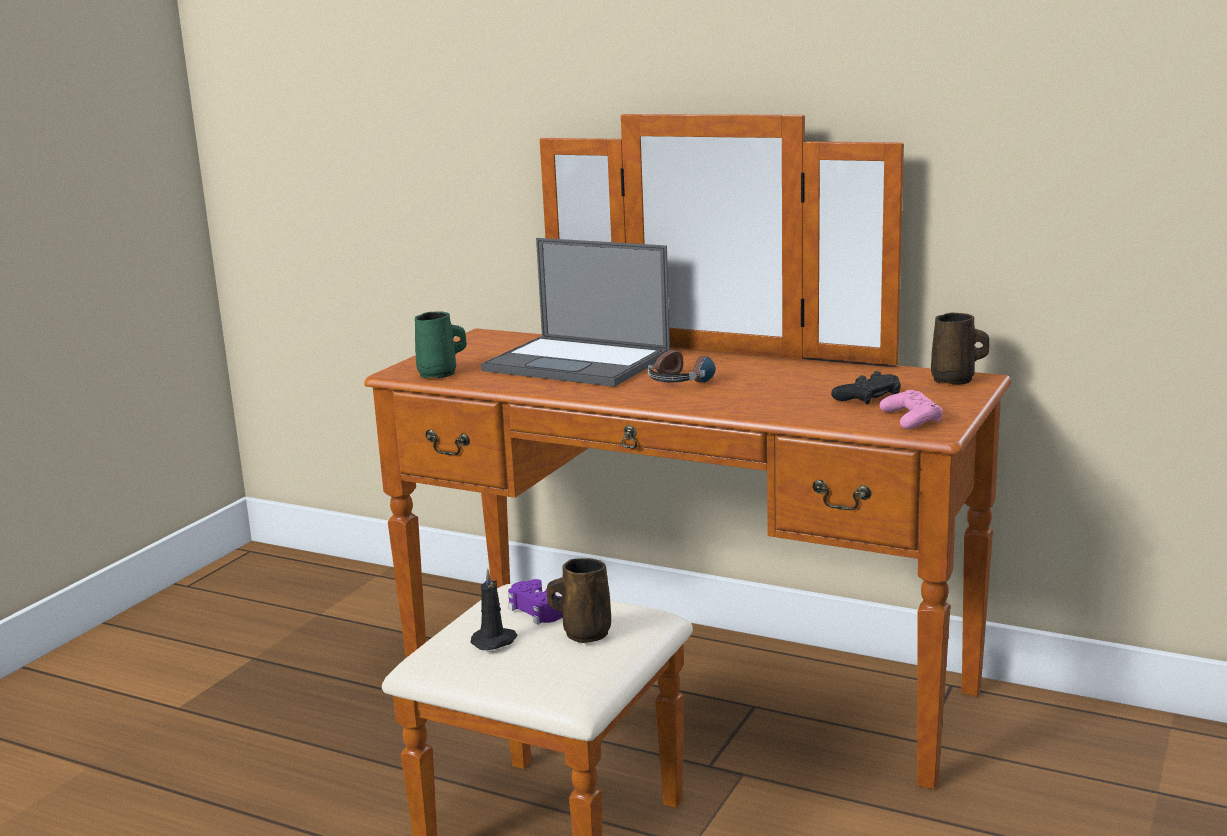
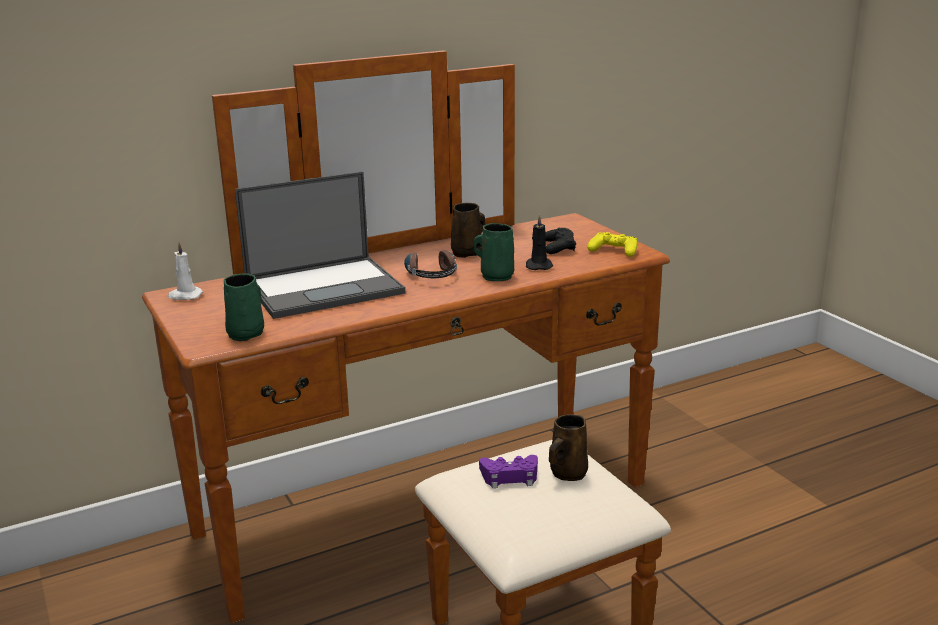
camera: 55 degrees left, 5 degrees up
(485, 338) = (185, 296): none -> white candle
(495, 641) = (537, 510): black candle -> black candle (538, 266)
(725, 400) = (495, 276): none -> green mug
(911, 419) = (614, 251): pink game controller -> yellow game controller
(955, 380) = (565, 223): brown mug -> brown mug (468, 252)

